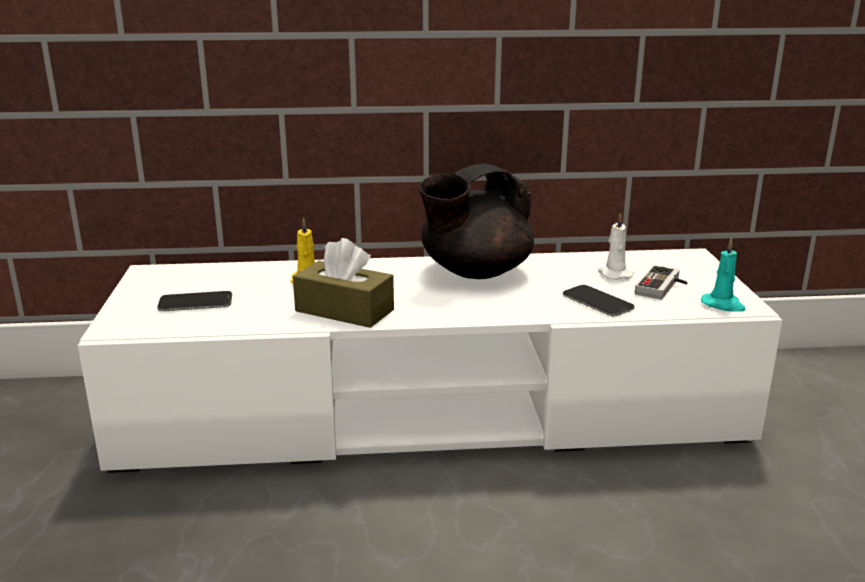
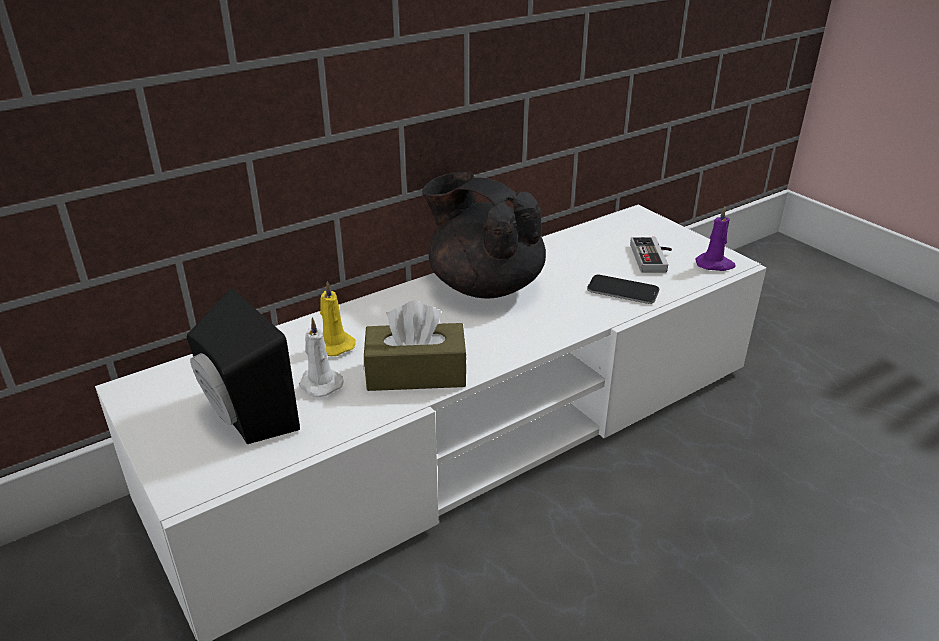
camera: 30 degrees left, 10 degrees up
(195, 303) = (244, 416): phone -> black speaker
(474, 272) = (484, 285): black teapot -> black teapot turned 105 degrees clockwise
(614, 274) = (601, 253): white candle -> white candle (319, 384)
(723, 305) = (715, 265): turquoise candle -> purple candle

